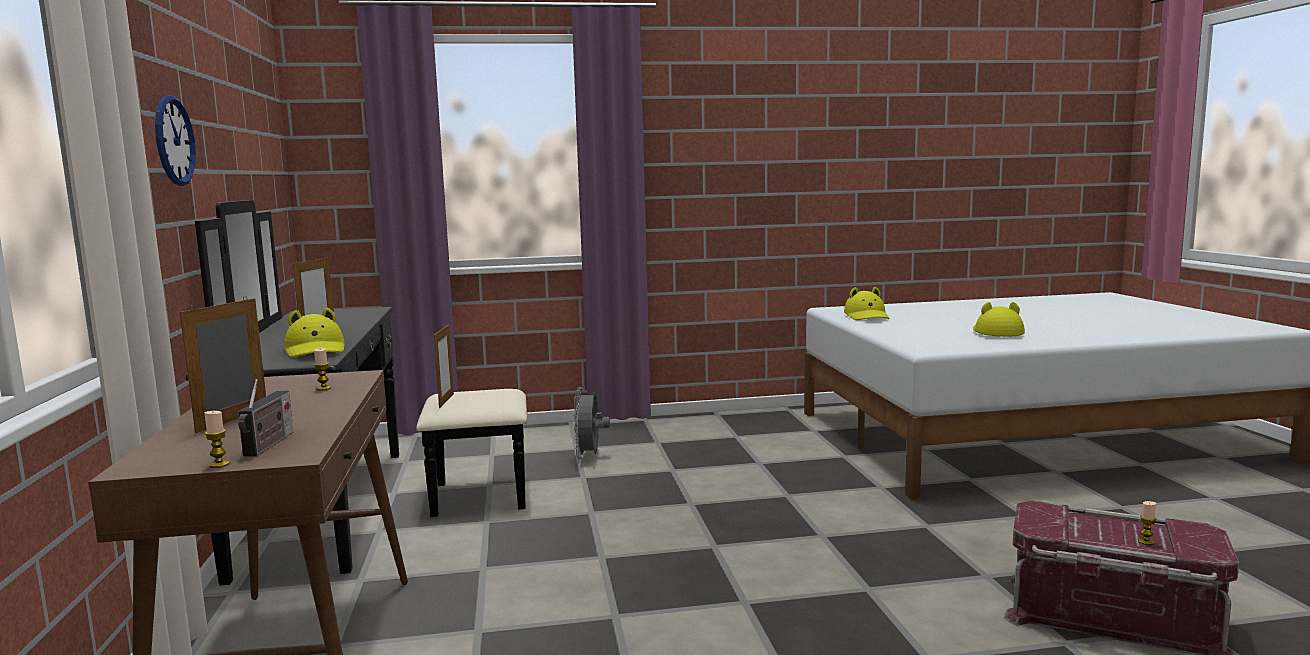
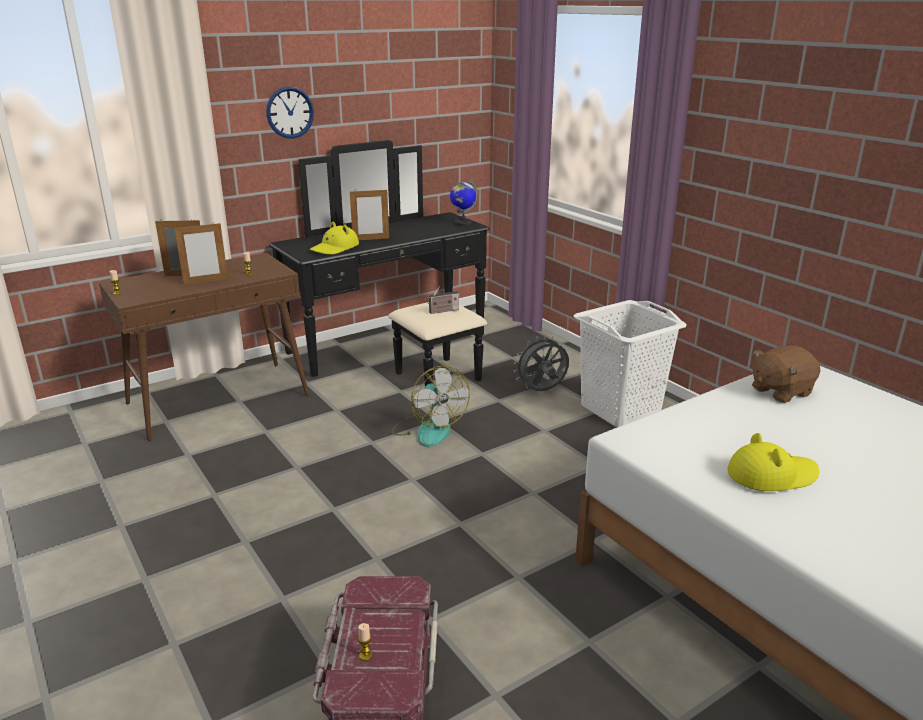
camera: 65 degrees right, 15 degrees up
(268, 445) = (145, 292): radio -> radio (442, 311)
(355, 310) = (463, 223): none -> globe
(446, 400) = (424, 305): picture frame -> picture frame (206, 281)
(607, 520) = (428, 429): none -> fan
(667, 436) = (621, 409): none -> white laundry basket
(867, 316) = (780, 391): yellow hat -> brown plush toy

